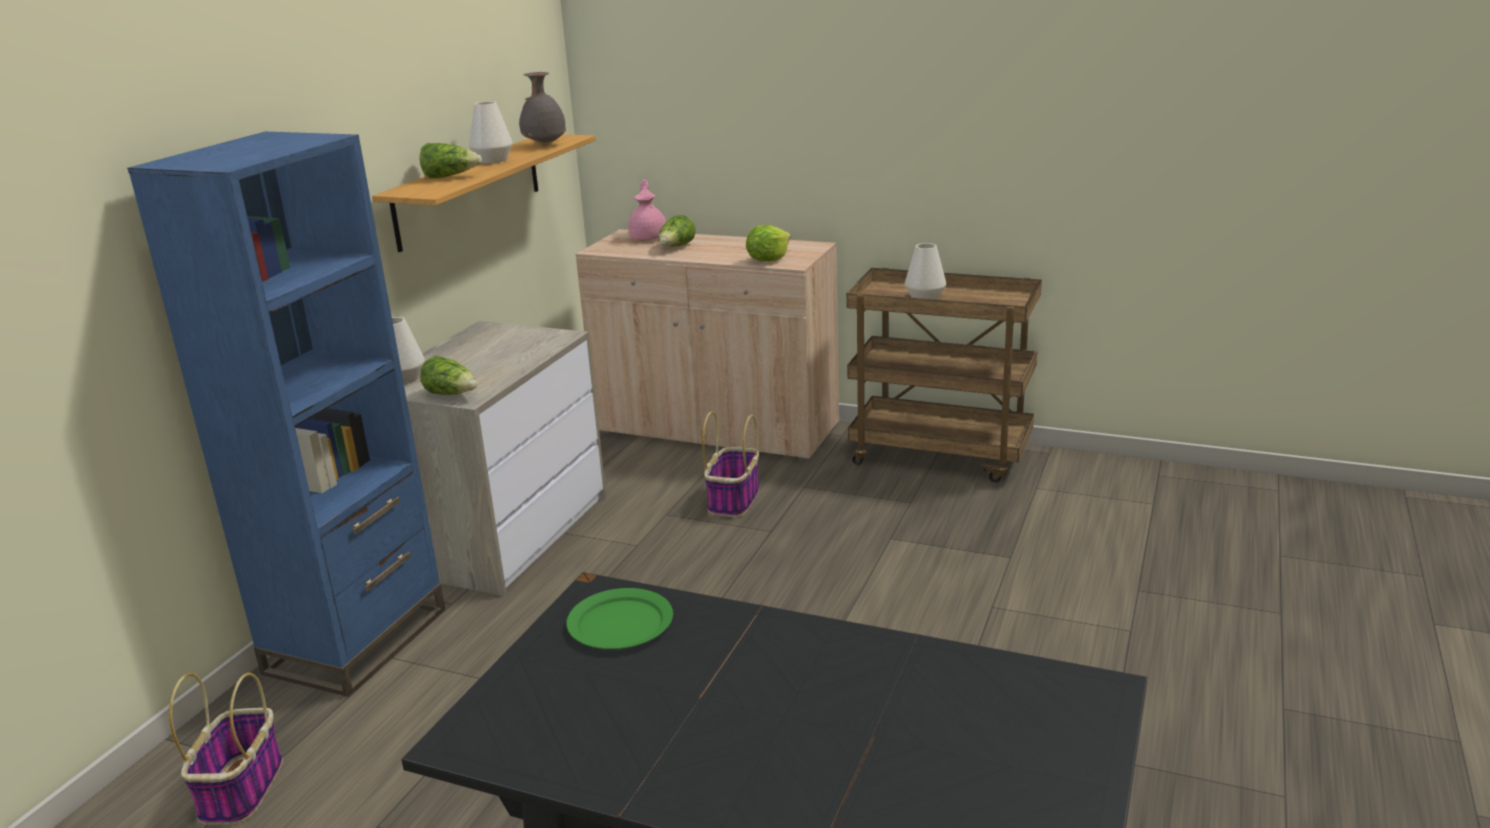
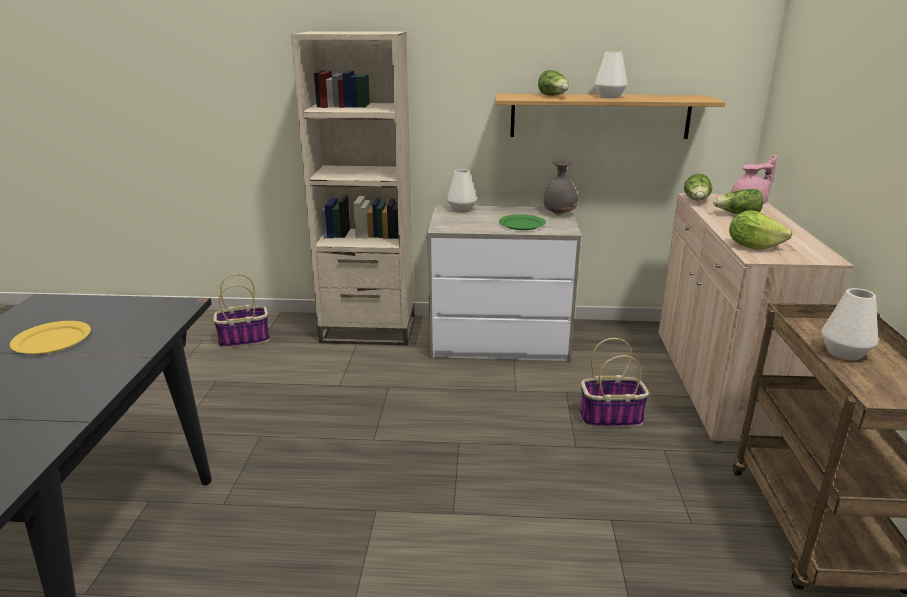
camera: 70 degrees right, 0 degrees up
(357, 641) = (368, 330): blue bookcase -> beige bookcase
(452, 394) = (446, 223): lettuce -> lettuce (697, 201)
(544, 145) = (671, 98): grey vase -> grey vase (559, 214)
(621, 624) = (142, 318): green plate -> green plate (521, 224)
(654, 698) = (53, 341): none -> yellow plate

